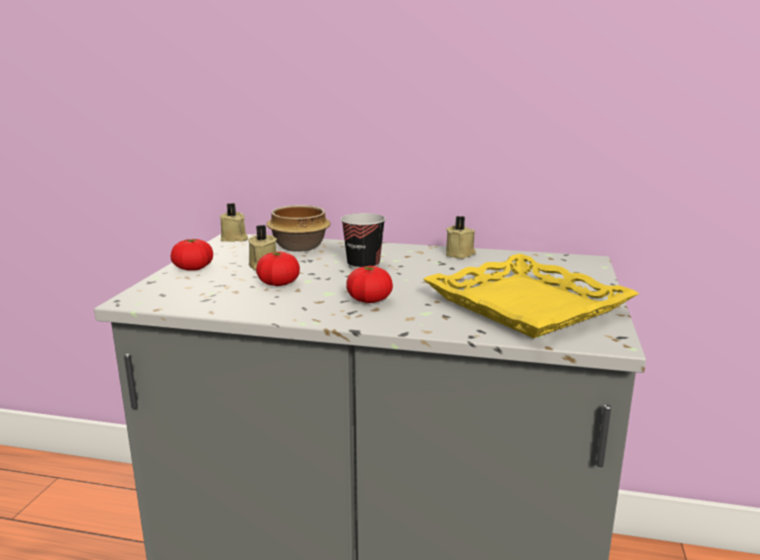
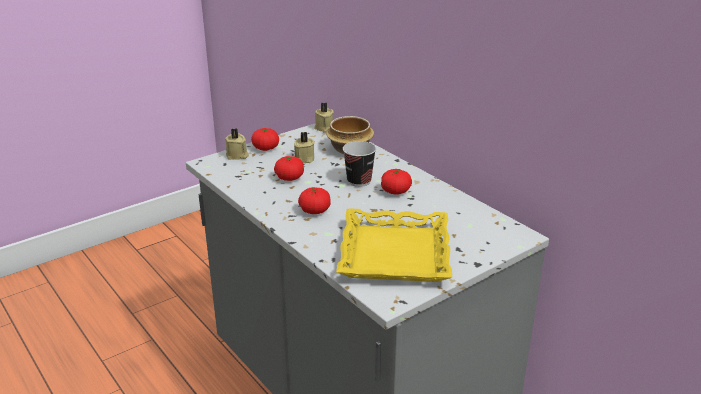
camera: 40 degrees right, 10 degrees up
(417, 263) = (395, 191): none -> tomato
(460, 254) = (439, 194): beige candle -> beige candle (237, 156)

